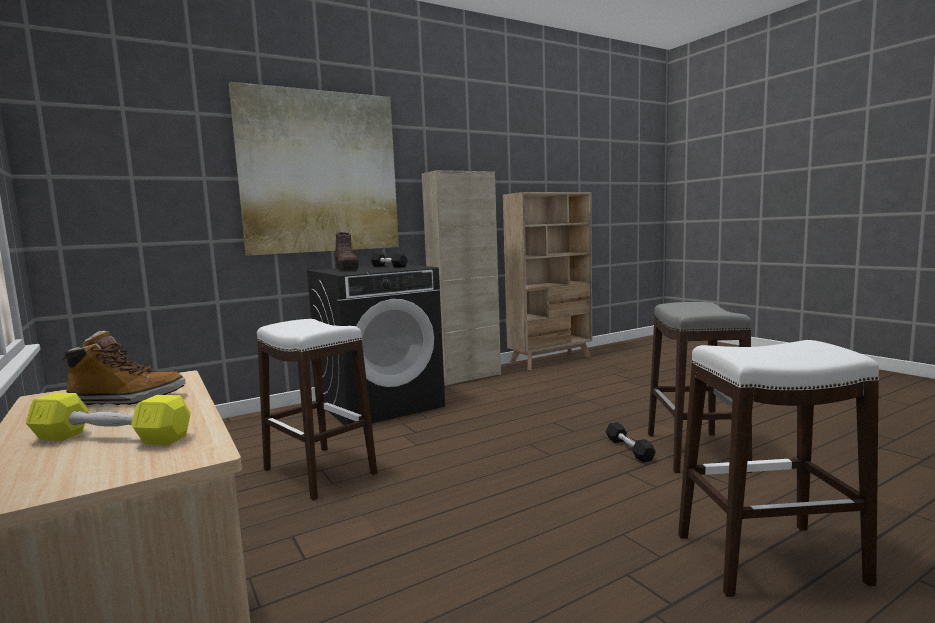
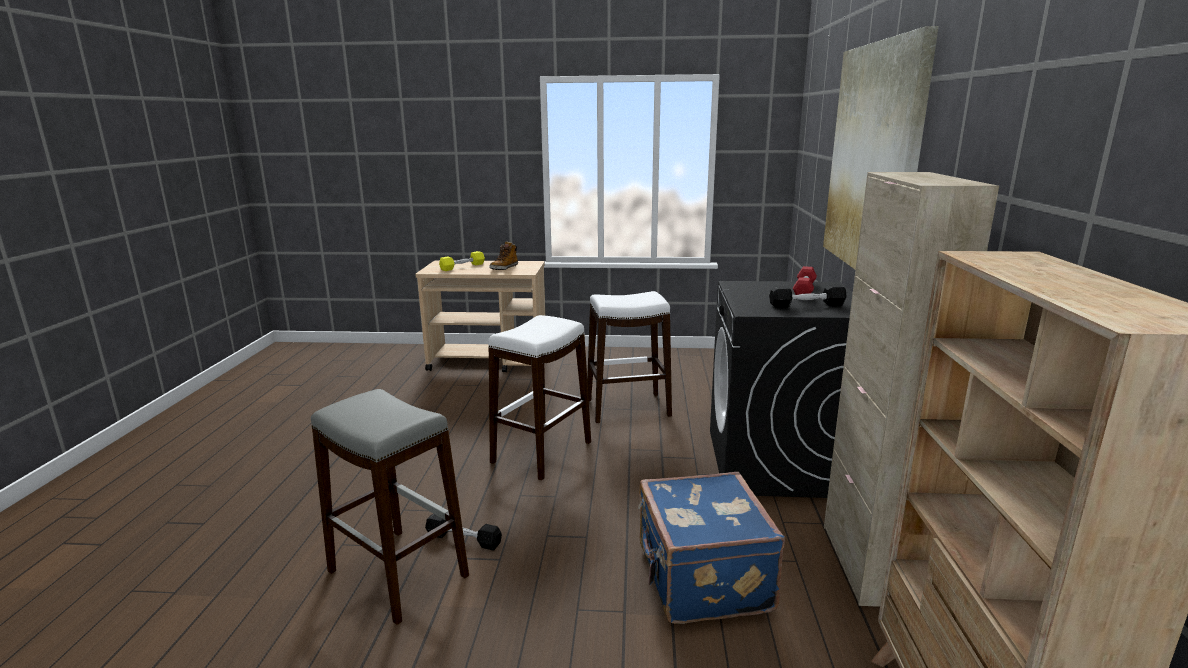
camera: 125 degrees right, 10 degrees up
(347, 269) = (804, 290): brown boot -> red dumbbell
(535, 395) = (701, 579): none -> blue suitcase
(768, 559) = (300, 492): white stool -> white stool (542, 452)

